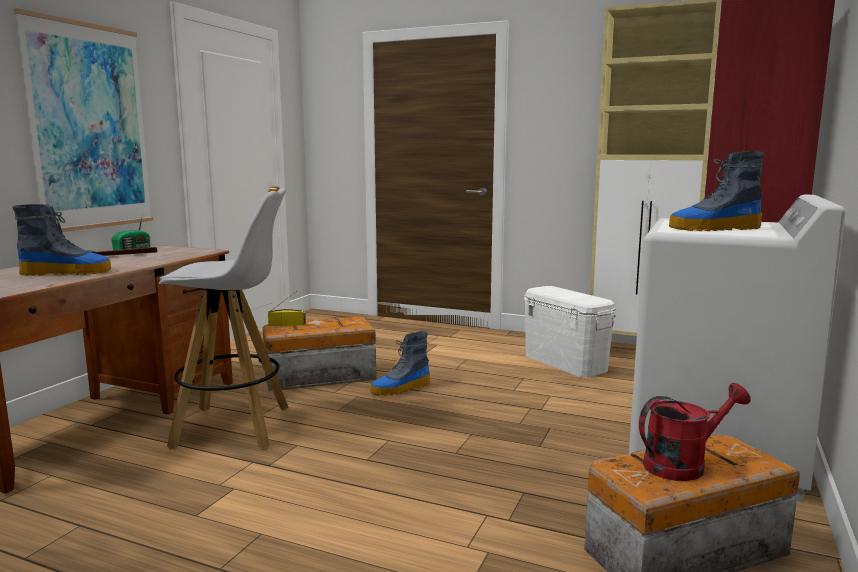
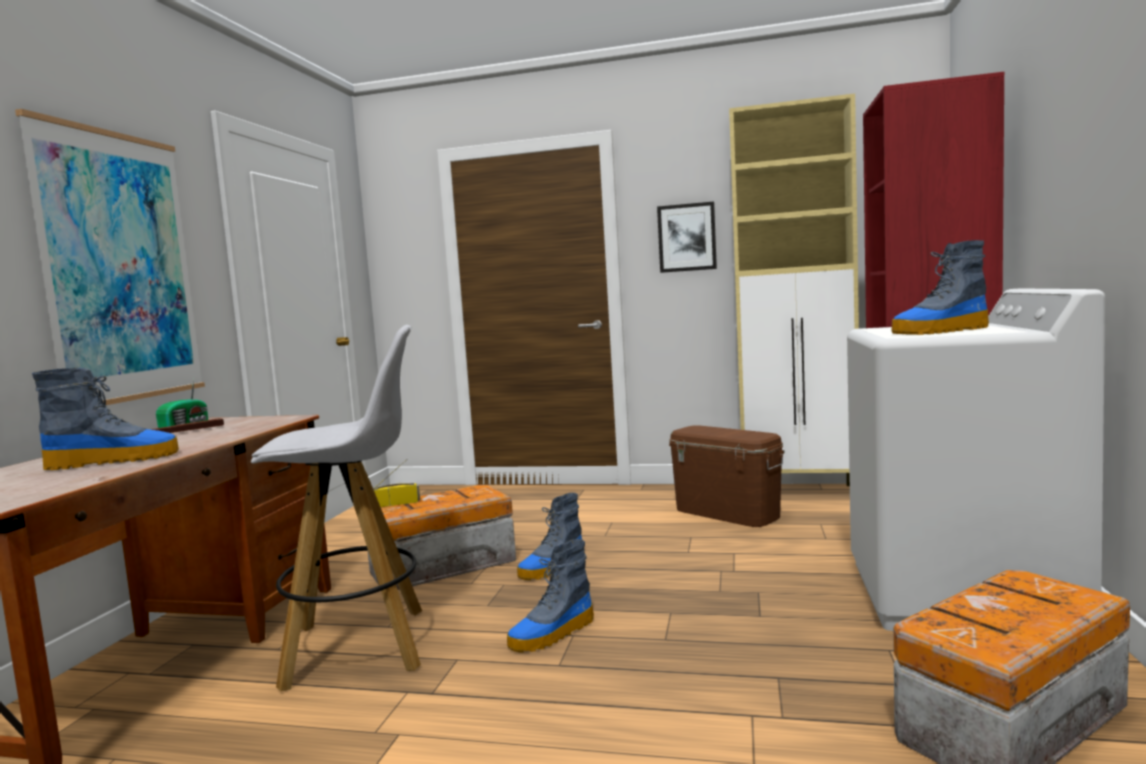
camera: 10 degrees left, 5 degrees down
(374, 437) = (552, 634): none -> boot
(565, 121) = (687, 237): none -> picture
(565, 362) = (727, 513): white storage box -> brown storage box
(683, 464) = (1003, 612): red watering can -> none

